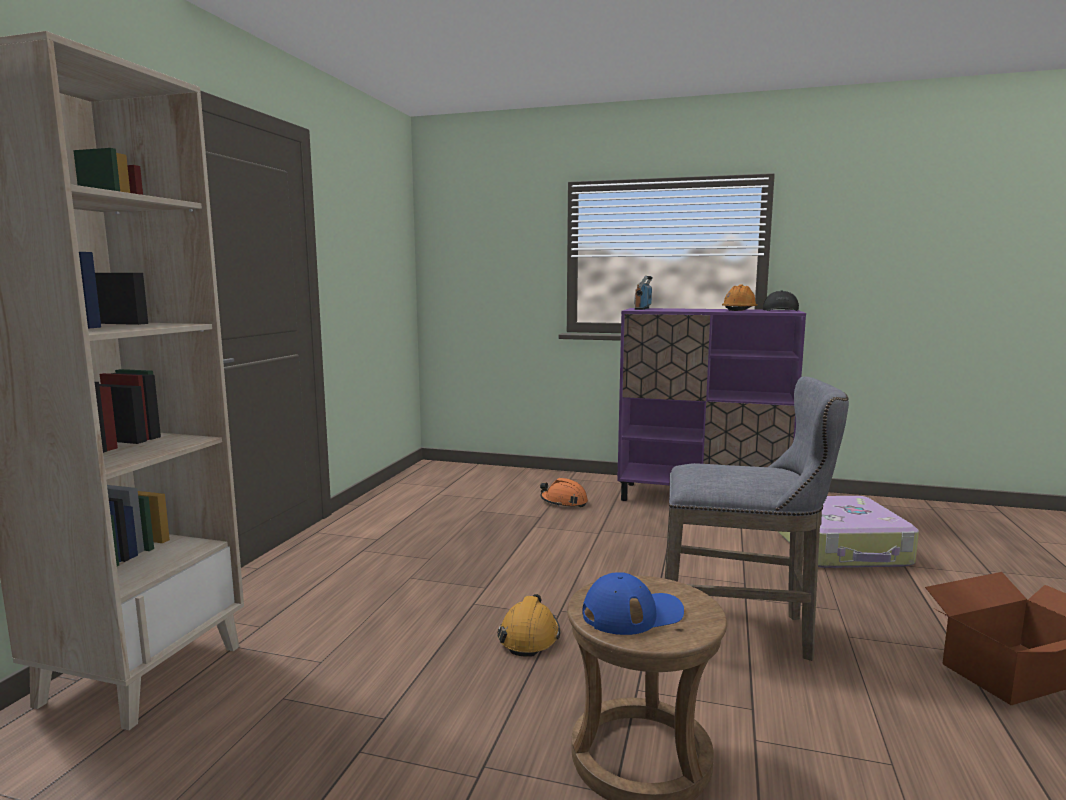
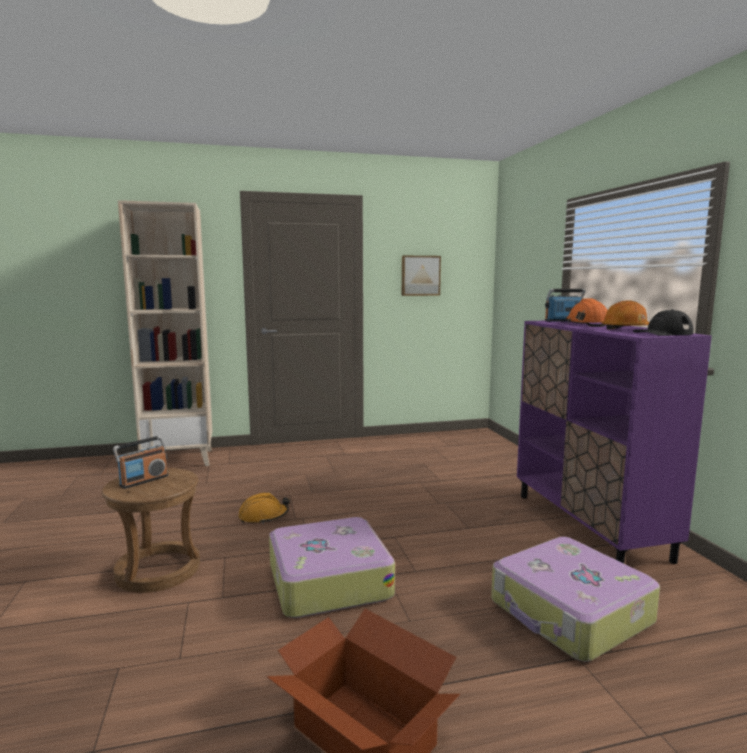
camera: 60 degrees right, 0 degrees up
(365, 261) = (420, 275): none -> picture
(564, 502) = (481, 480): orange hard hat -> orange hard hat (586, 324)
(632, 613) = (143, 480): blue cap -> radio
(742, 631) = (327, 580): grey stool -> suitcase

